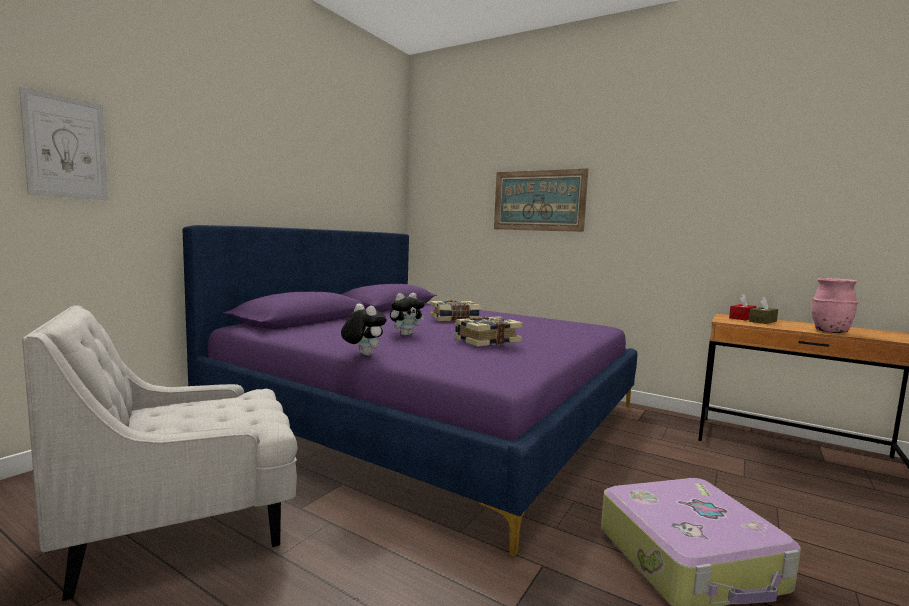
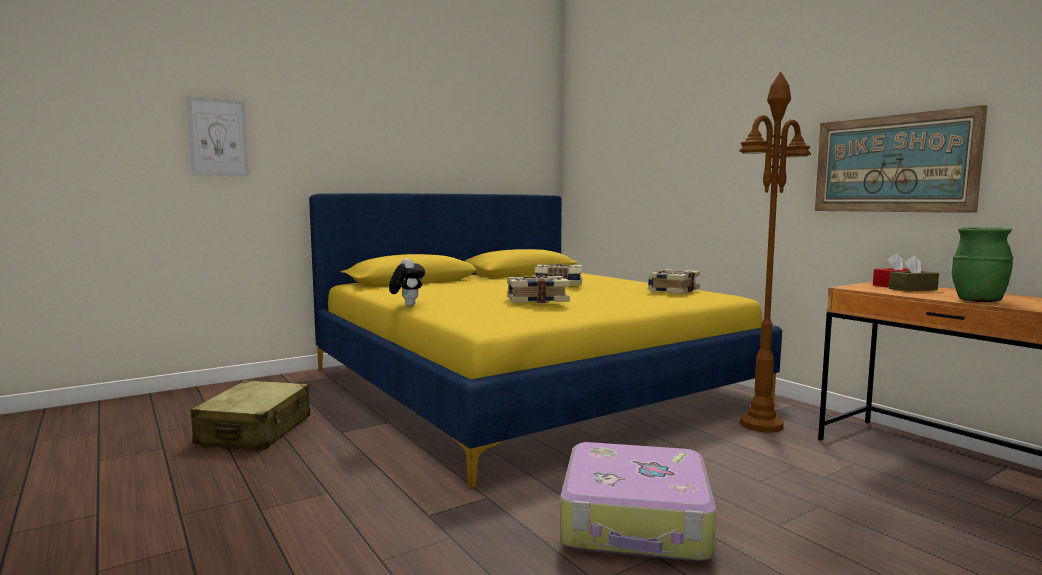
camera: 25 degrees right, 0 degrees up
(186, 527) = (255, 430): white armchair -> beige suitcase
(406, 334) = (477, 293): plush toy -> none
(430, 414) = (527, 384): purple bed -> yellow bed
(538, 200) = (684, 148): picture -> picture (892, 163)
(556, 323) = (672, 290): none -> book
(648, 432) = (761, 424): none -> brown floor lamp
(830, 332) = (977, 301): pink vase -> green vase

